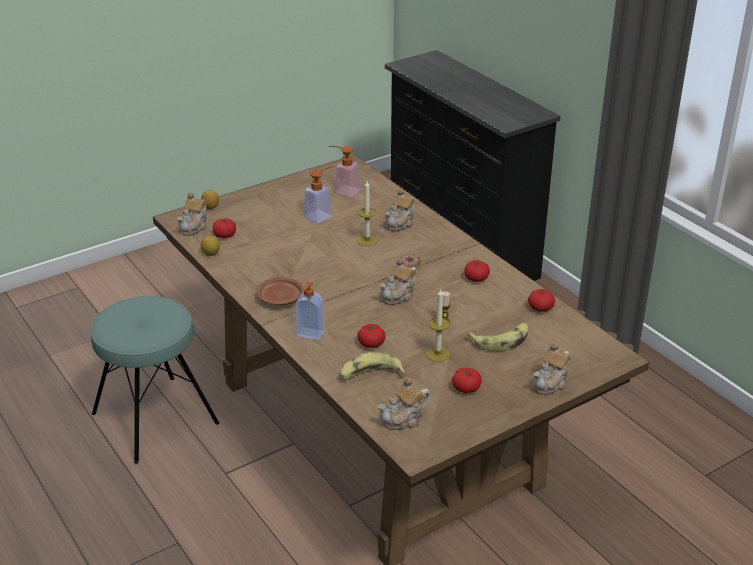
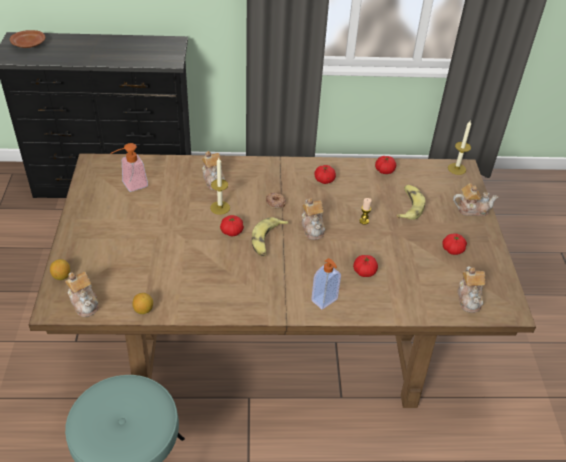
camera: 60 degrees left, 10 degrees up
(224, 235) = (122, 287): tomato -> tomato (232, 232)
(280, 299) = (259, 295): brown plate -> brown plate (29, 44)
(321, 215) = (154, 214): soap dispenser -> none
(370, 375) = (404, 291): banana -> banana (267, 240)
(438, 354) = (402, 244): candle -> candle (456, 169)
(550, 383) = (471, 209): teapot -> teapot turned 75 degrees counterclockwise

